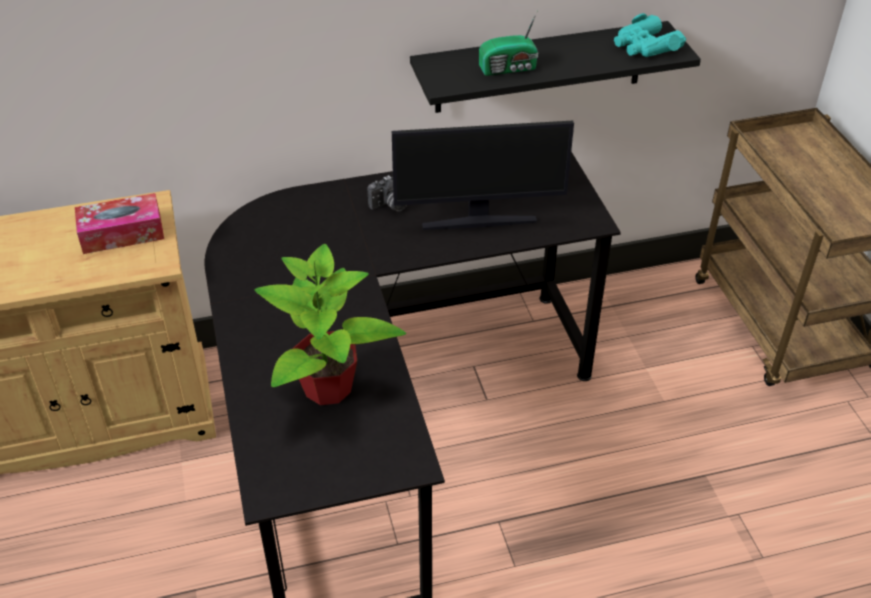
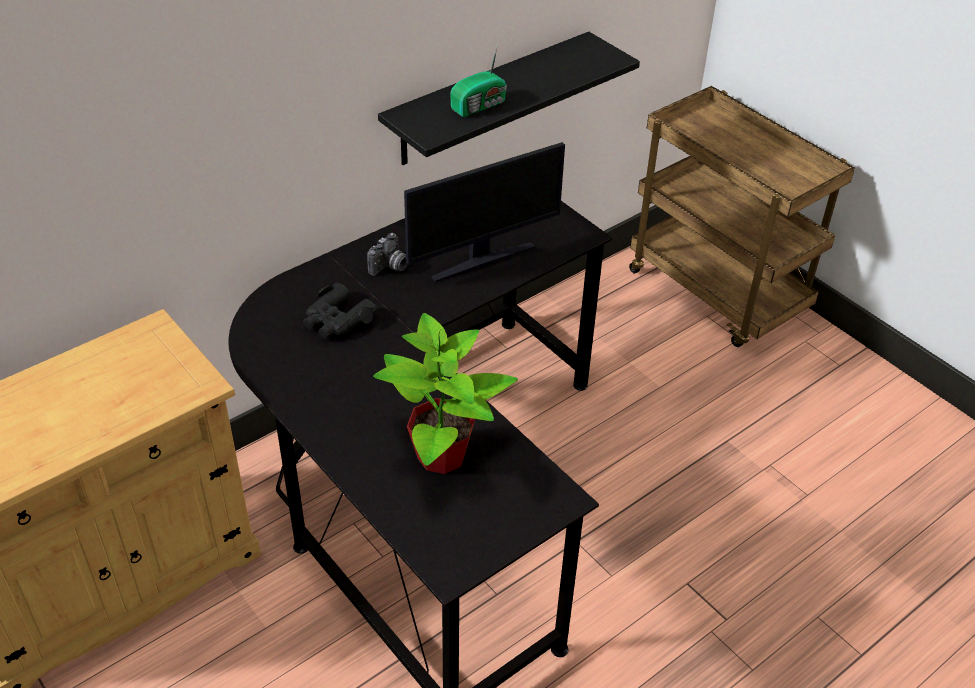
camera: 25 degrees left, 0 degrees up
(122, 233) = (143, 366): tissue box -> none
(315, 240) = (337, 320): none -> black binoculars
(645, 46) = (585, 59): turquoise binoculars -> none

